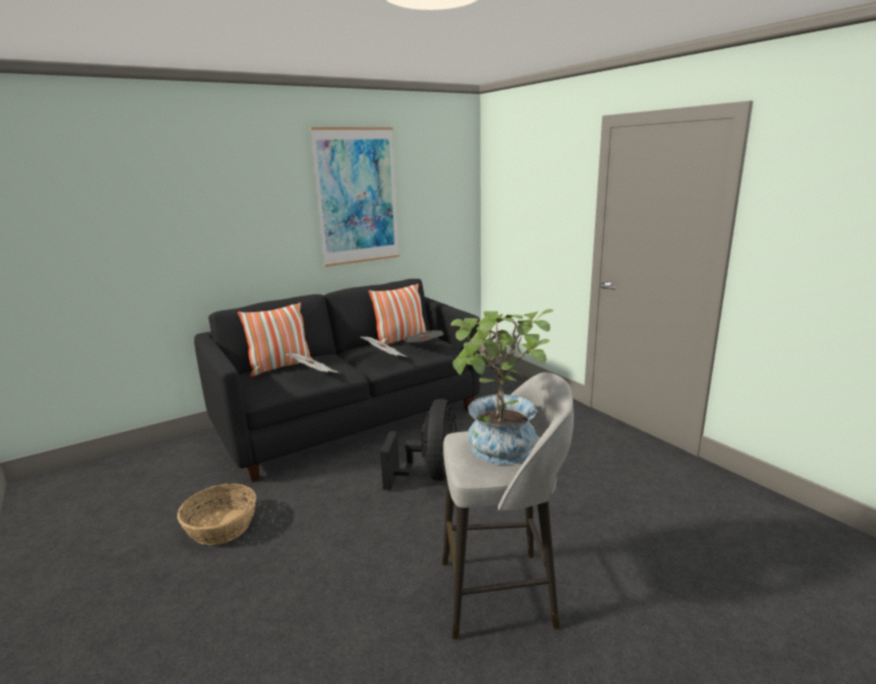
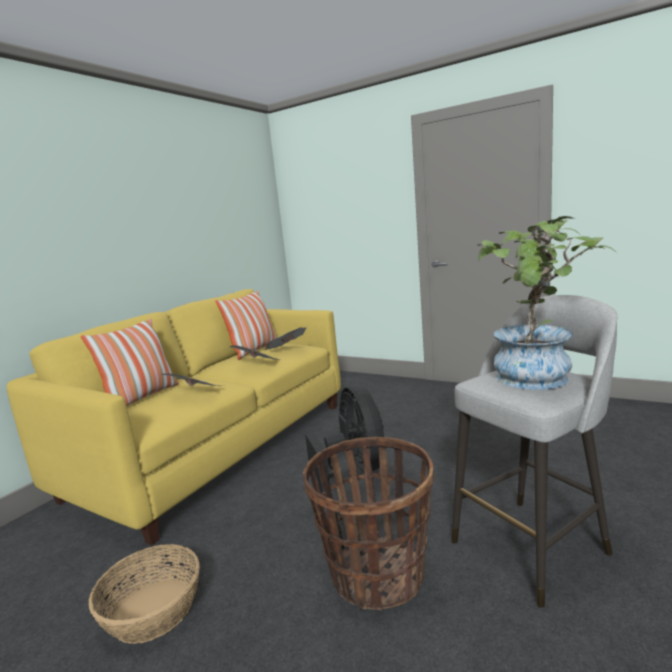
camera: 25 degrees left, 5 degrees down
(350, 419) = (217, 447): black sofa -> yellow sofa
(357, 196) = (176, 207): picture -> none
(366, 563) = (376, 574): none -> basket

